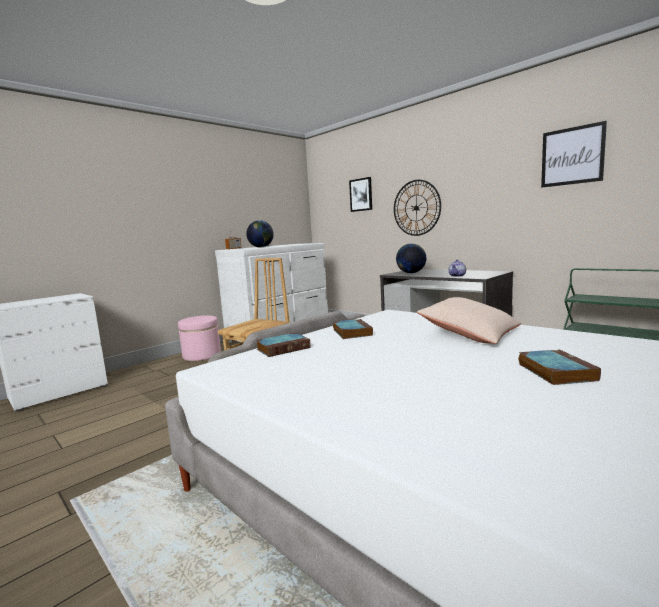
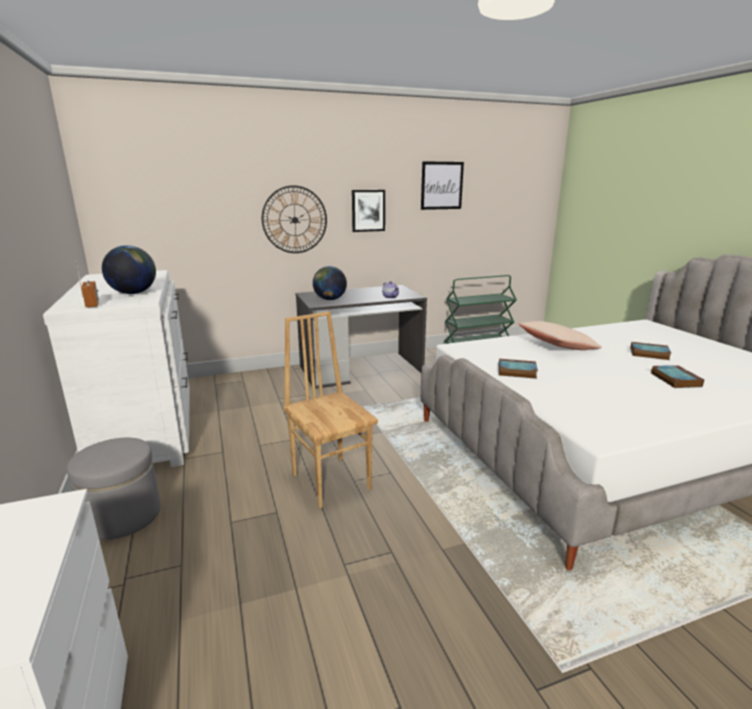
camera: 65 degrees left, 10 degrees up
(202, 355) = (123, 516): pink ottoman -> grey ottoman
(284, 348) = (549, 402): book -> book (674, 379)
(361, 194) = (202, 195): picture -> picture (368, 210)

